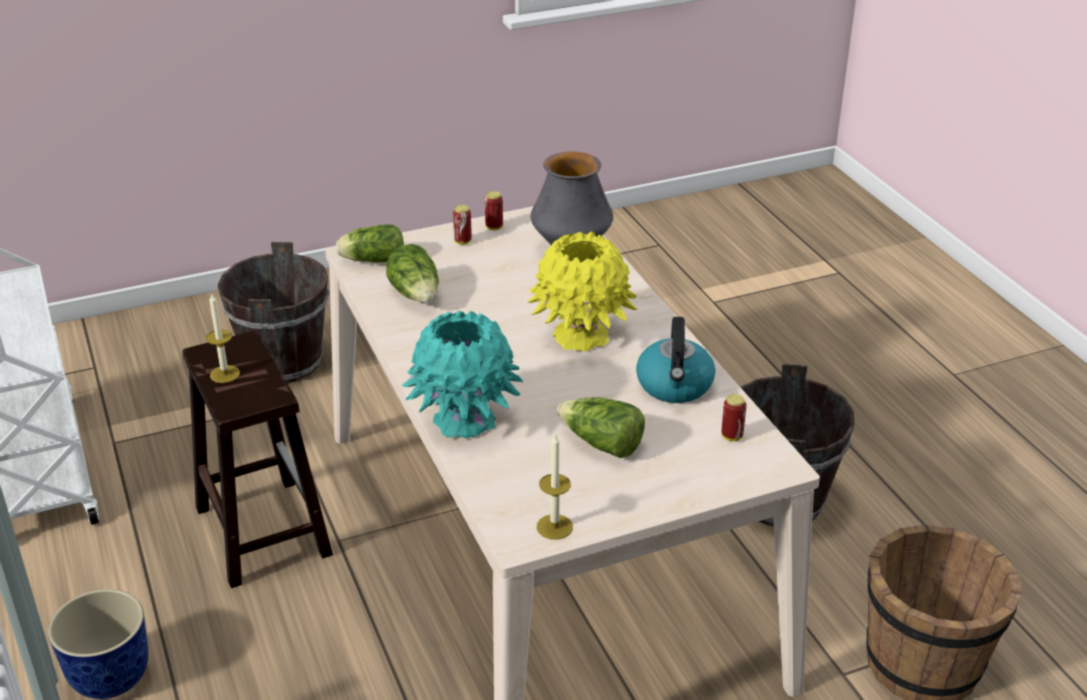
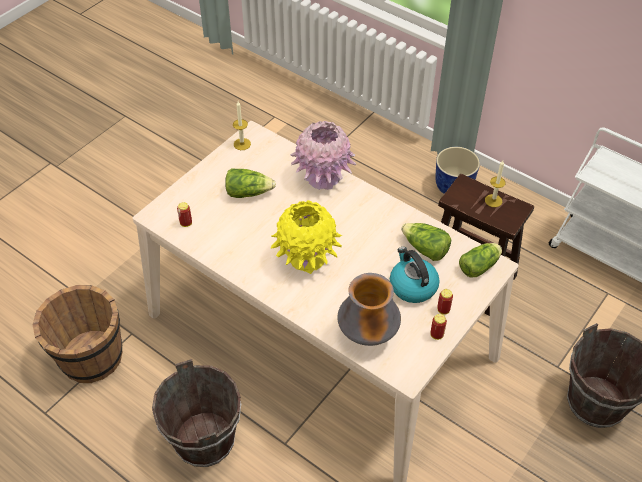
camera: 150 degrees right, 15 degrees up
(465, 421) = (323, 178): turquoise vase -> pink vase
(675, 386) = (232, 244): kettle -> kettle (412, 286)

